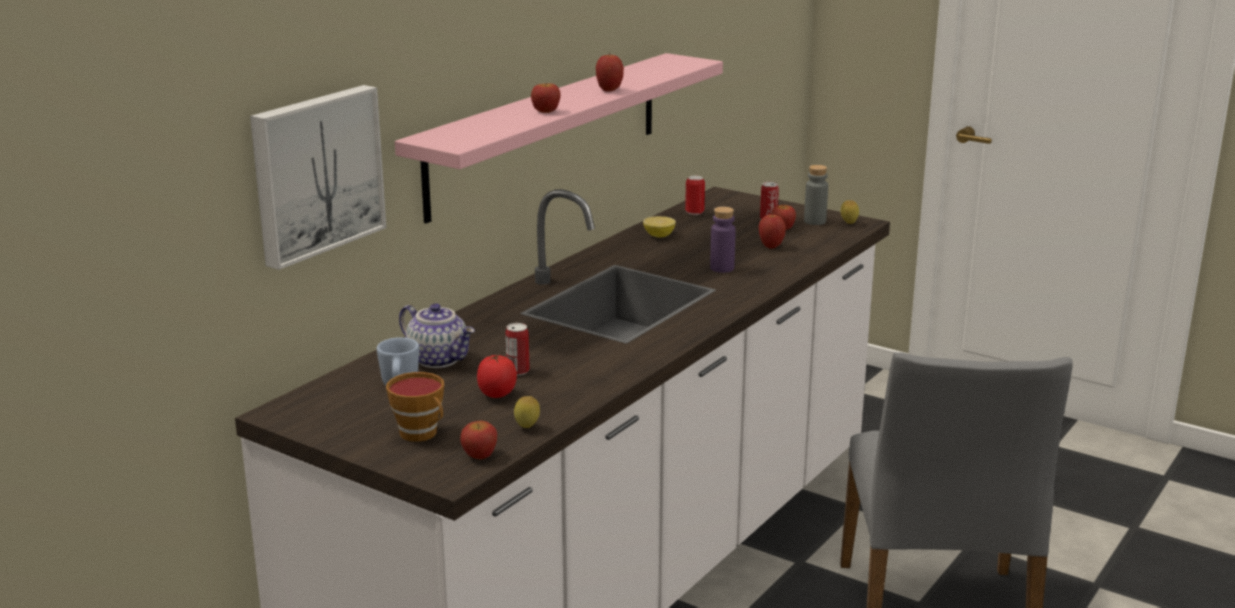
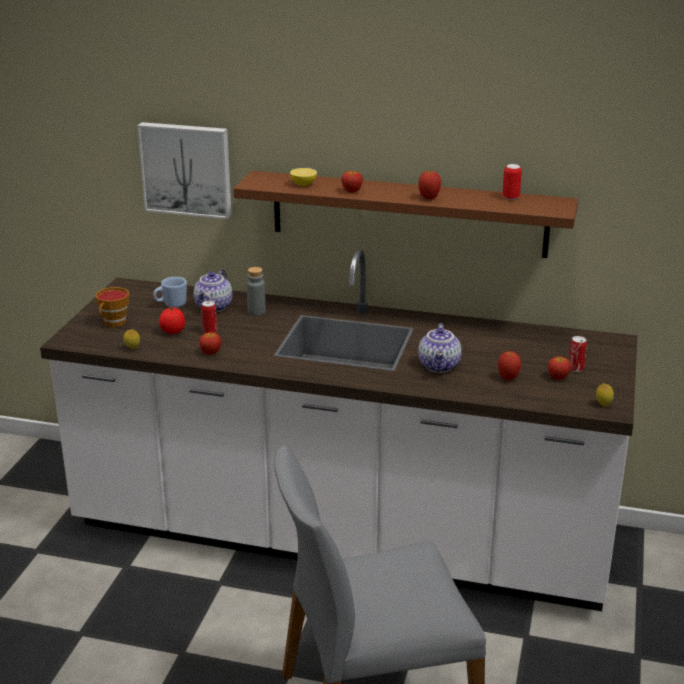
camera: 70 degrees right, 5 degrees up
(479, 455) = (93, 343): apple -> apple (211, 352)
(547, 132) = (408, 214): pink shelf -> brown shelf
(659, 236) = (489, 333): lemon -> lemon (303, 184)
(694, 213) = (557, 337): can -> can (510, 198)
(722, 268) = (440, 366): purple bottle -> teapot
(815, 221) = (591, 389): grey bottle -> grey bottle (256, 312)

